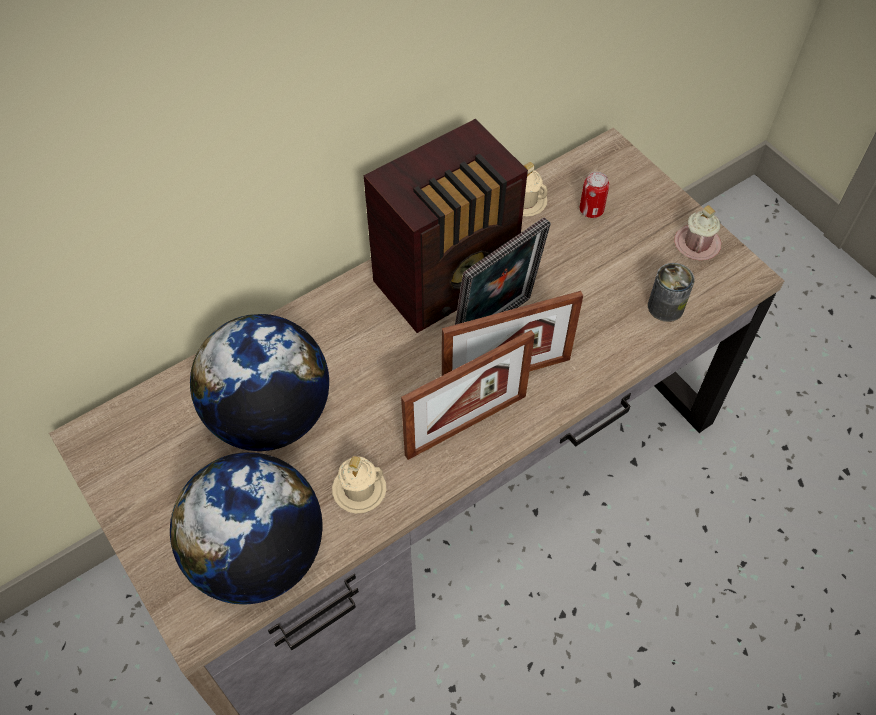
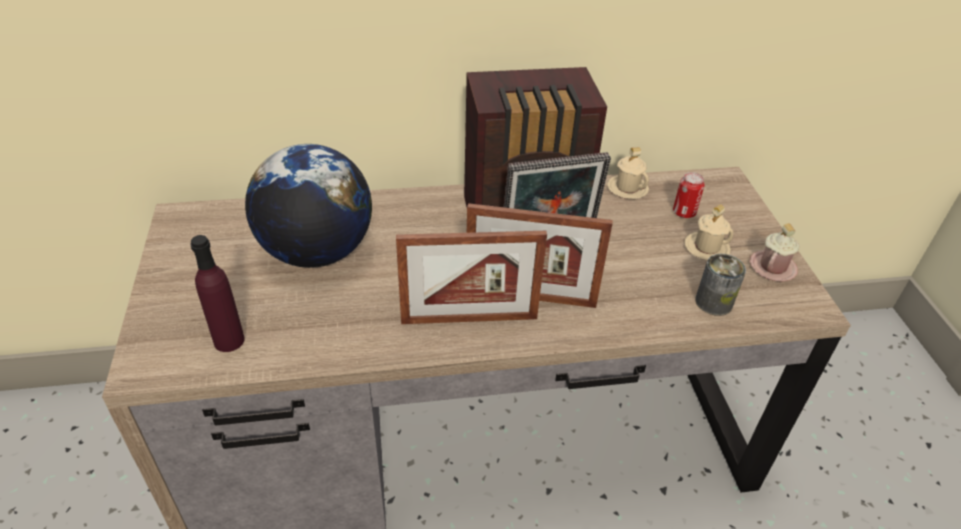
camera: 25 degrees right, 15 degrees down
(258, 555) = (229, 340): globe -> purple bottle
(359, 489) = (345, 328): beige mug -> beige mug (706, 248)

